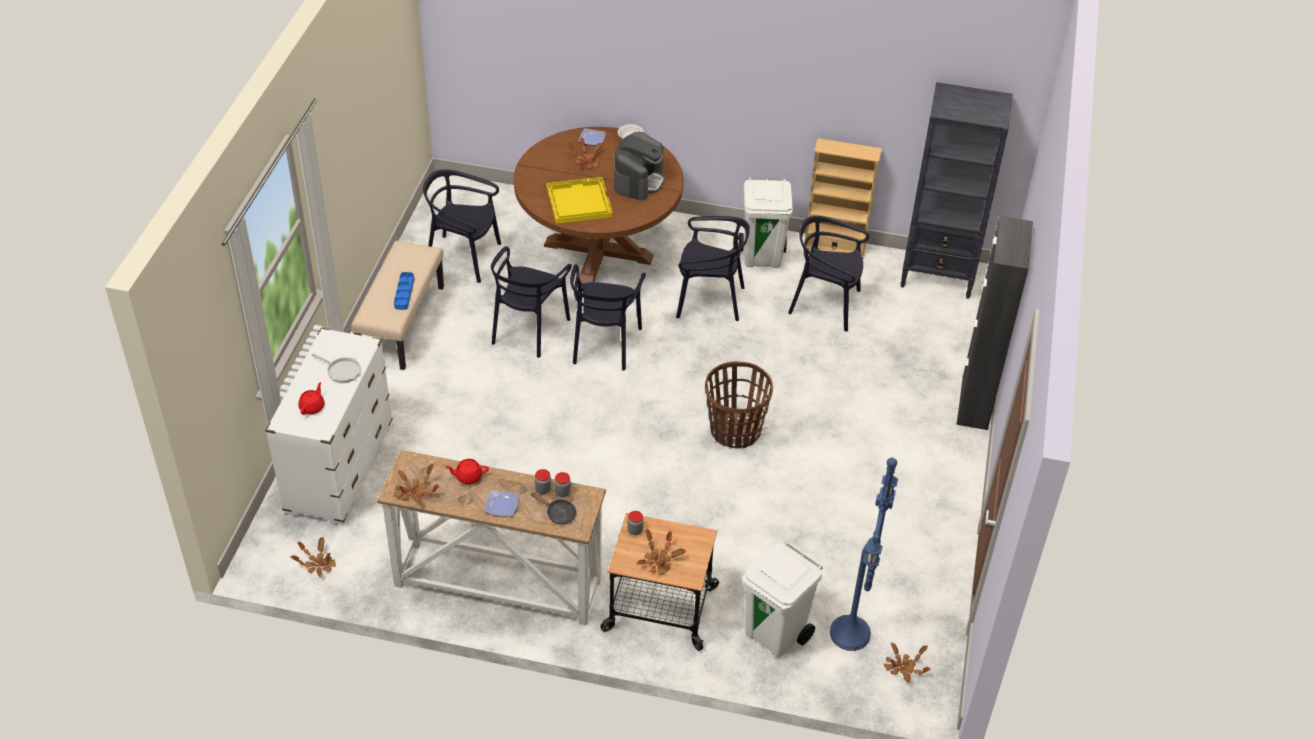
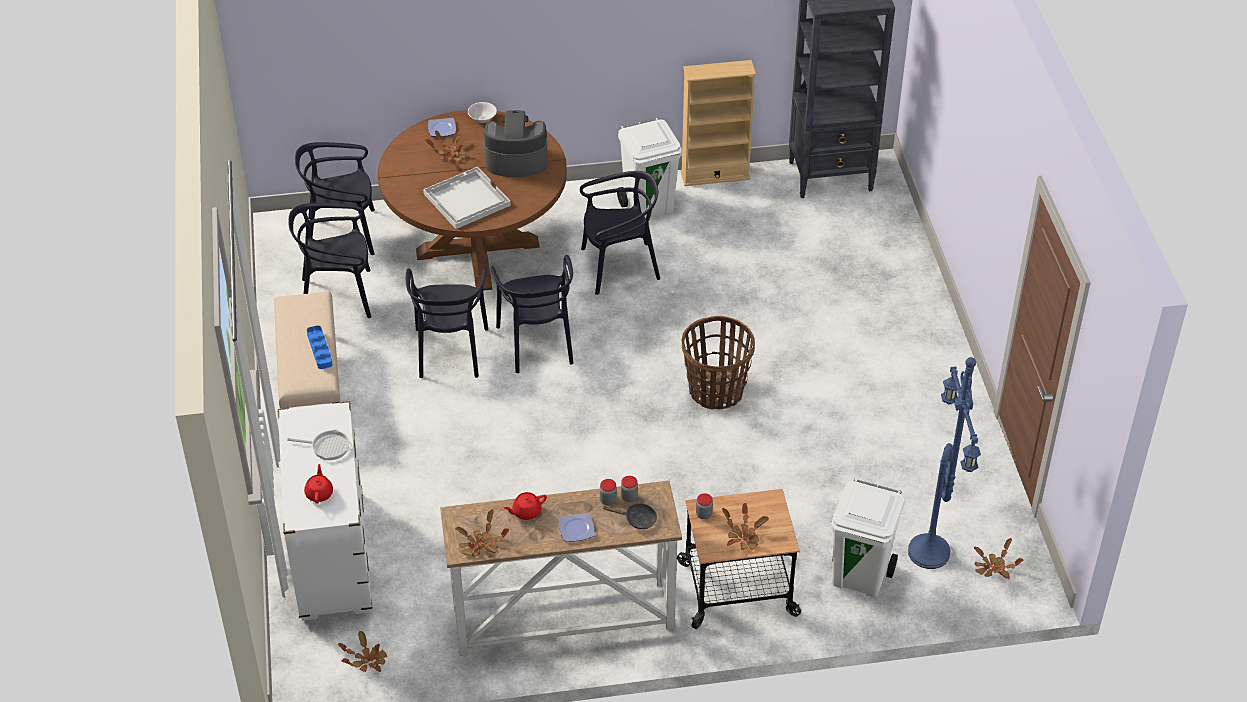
camera: 20 degrees left, 0 degrees up
(578, 201) = (466, 199): yellow tray -> white tray
(638, 181) = (516, 160): coffee machine -> coffee machine turned 90 degrees counterclockwise
(825, 304) = (737, 237): black chair -> black chair (342, 234)
(974, 403) = (930, 293): black cabinet -> none

